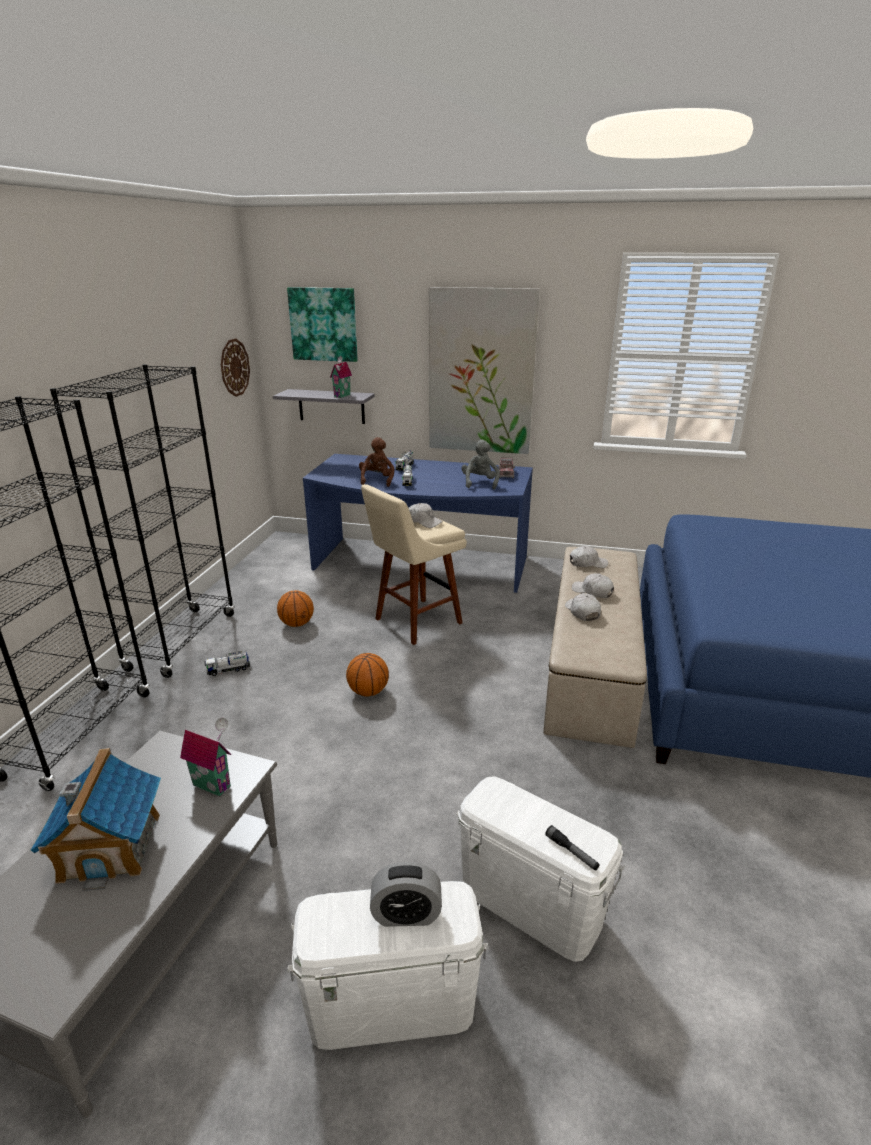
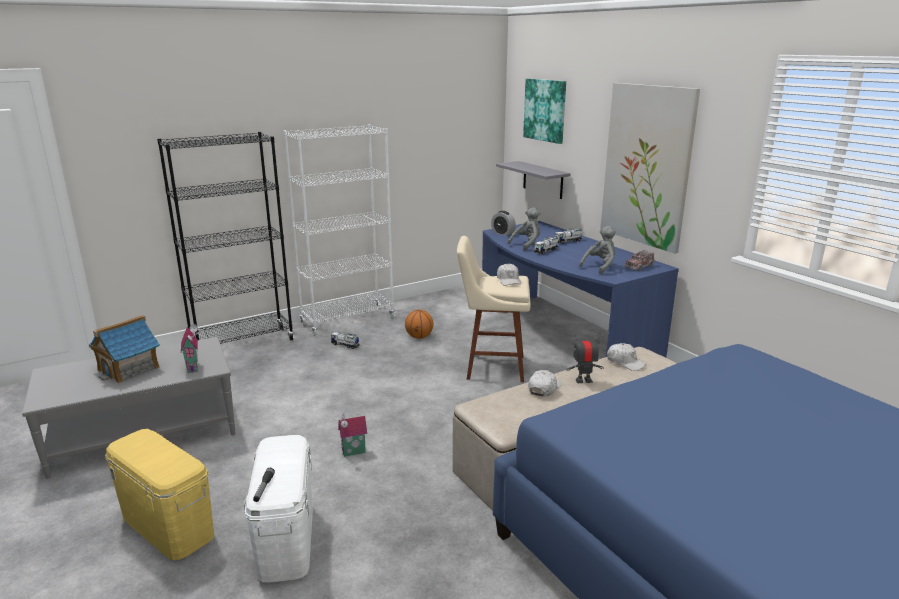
camera: 45 degrees right, 5 degrees down
(182, 641) = (348, 321): black bookcase -> white bookcase
(234, 367) = (475, 138): wall clock -> none
(343, 396) = (541, 171): toy house -> toy house (354, 453)
(368, 691) = (394, 391): basketball -> none
(377, 480) = (527, 244): brown plush toy -> grey plush toy
(392, 1002) = (168, 526): white storage box -> yellow storage box
(406, 914) = (161, 458): alarm clock -> alarm clock (503, 233)
(592, 591) = (583, 380): white cap -> toy robot

